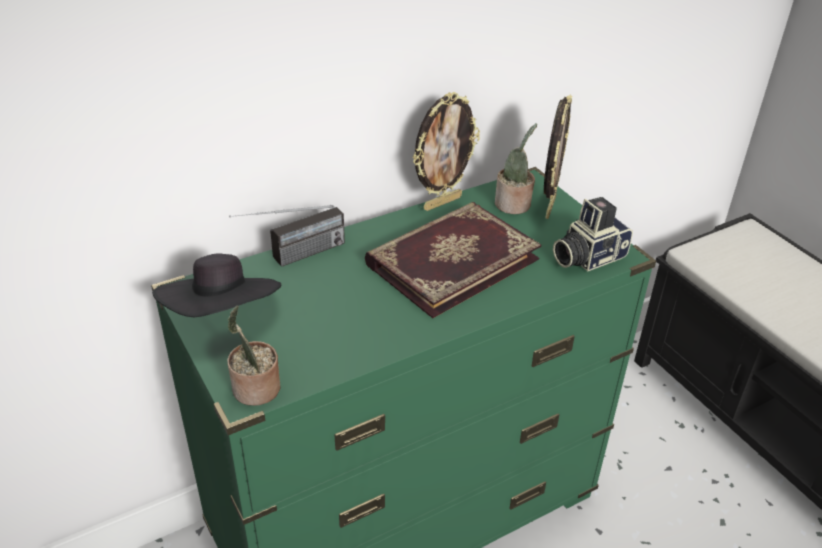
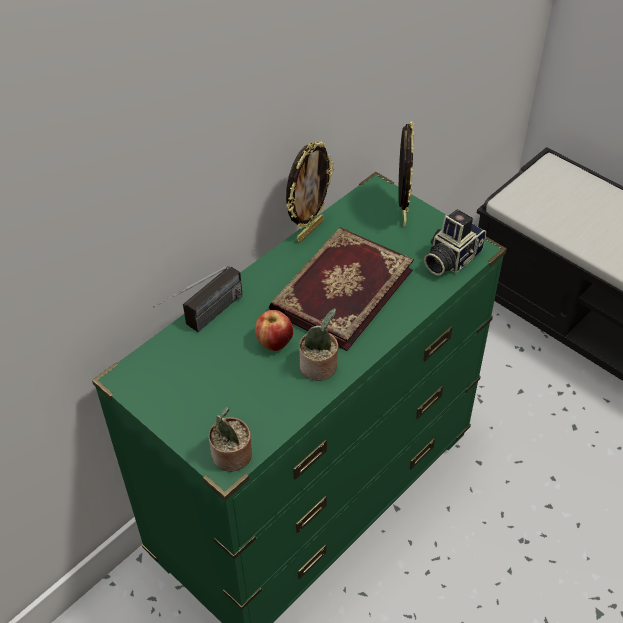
camera: 15 degrees left, 10 degrees up
(223, 315) = (171, 394): black hat -> none
(357, 293) = (274, 343): none -> apple
(513, 205) = (372, 219): potted plant -> potted plant (320, 368)

